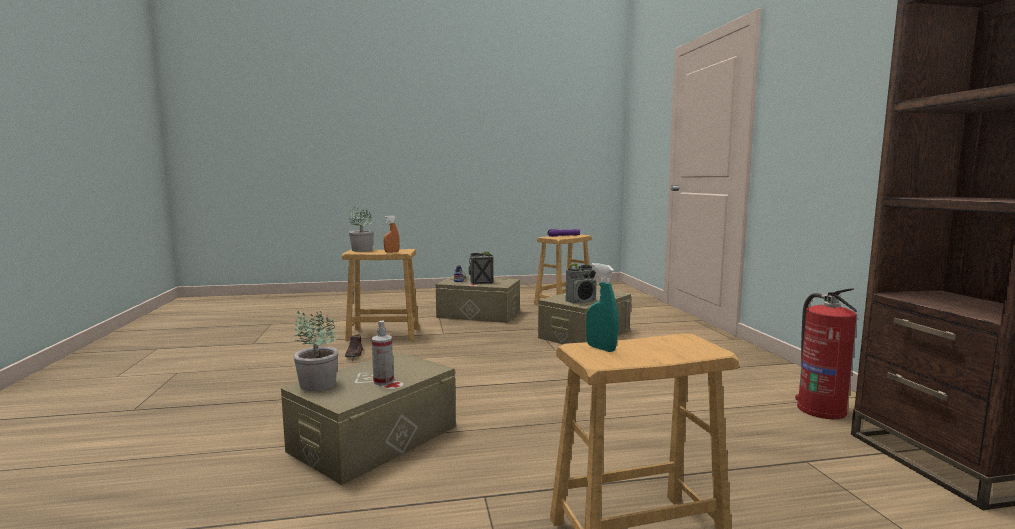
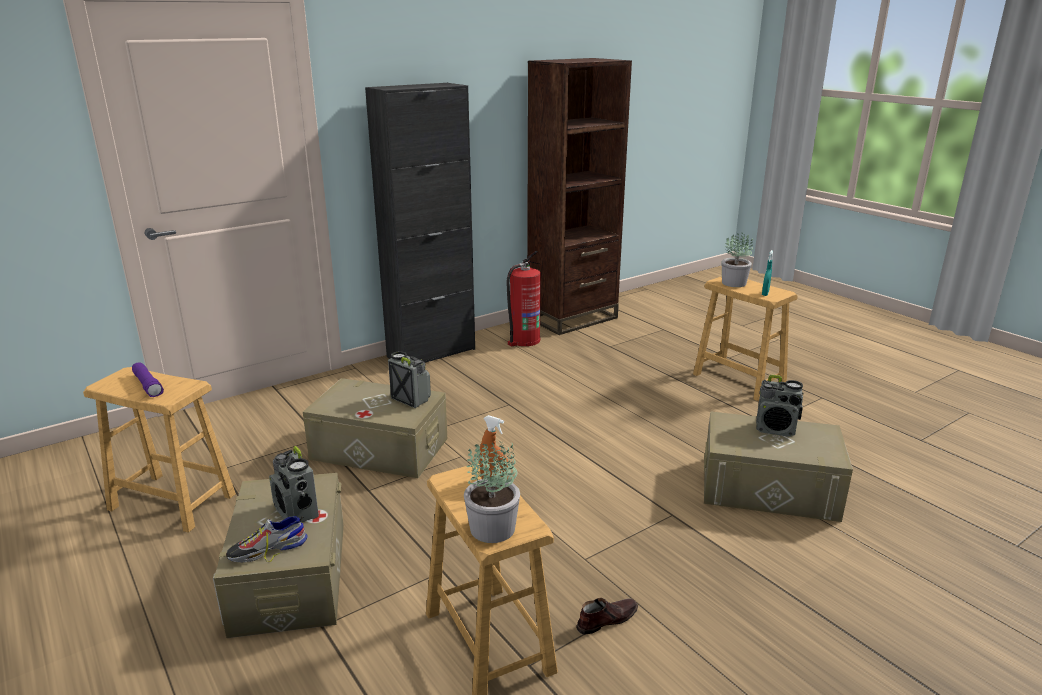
camera: 115 degrees left, 15 degrees up
(317, 384) = (824, 454): potted plant -> potted plant (734, 283)
(383, 381) = (776, 429): spray bottle -> radio
(770, 364) = (431, 353): none -> black cabinet

